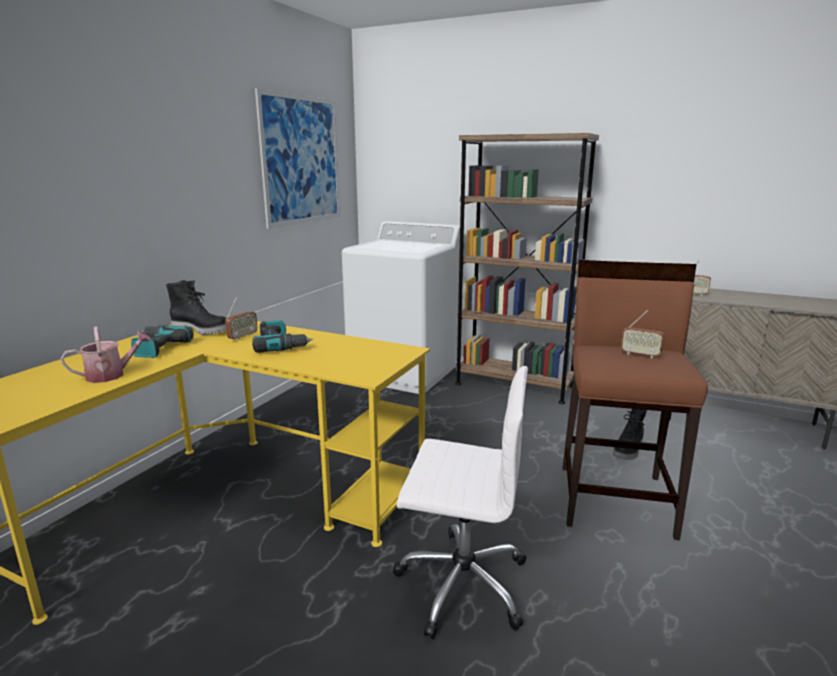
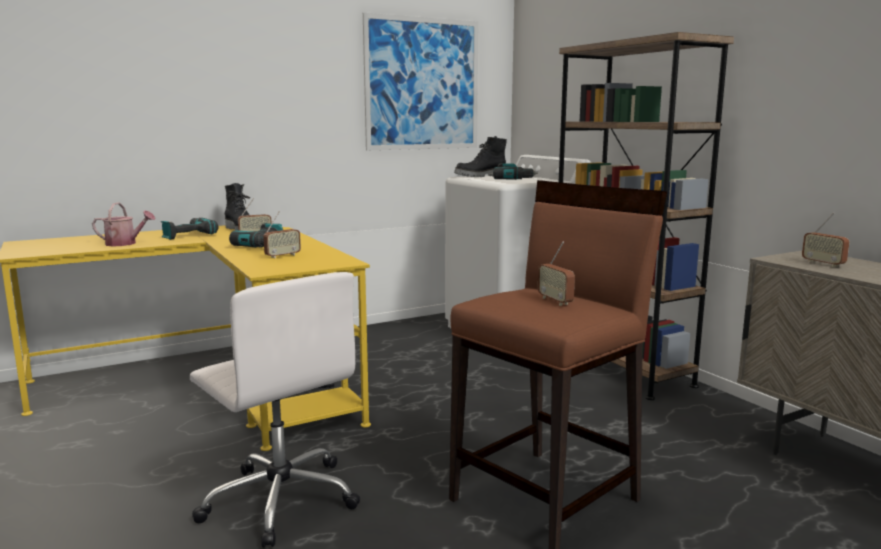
camera: 35 degrees right, 5 degrees down
(334, 355) = (282, 256): none -> radio
(406, 246) = (512, 179): none -> power drill
(629, 450) = (653, 464): black boot -> black boot (480, 176)

